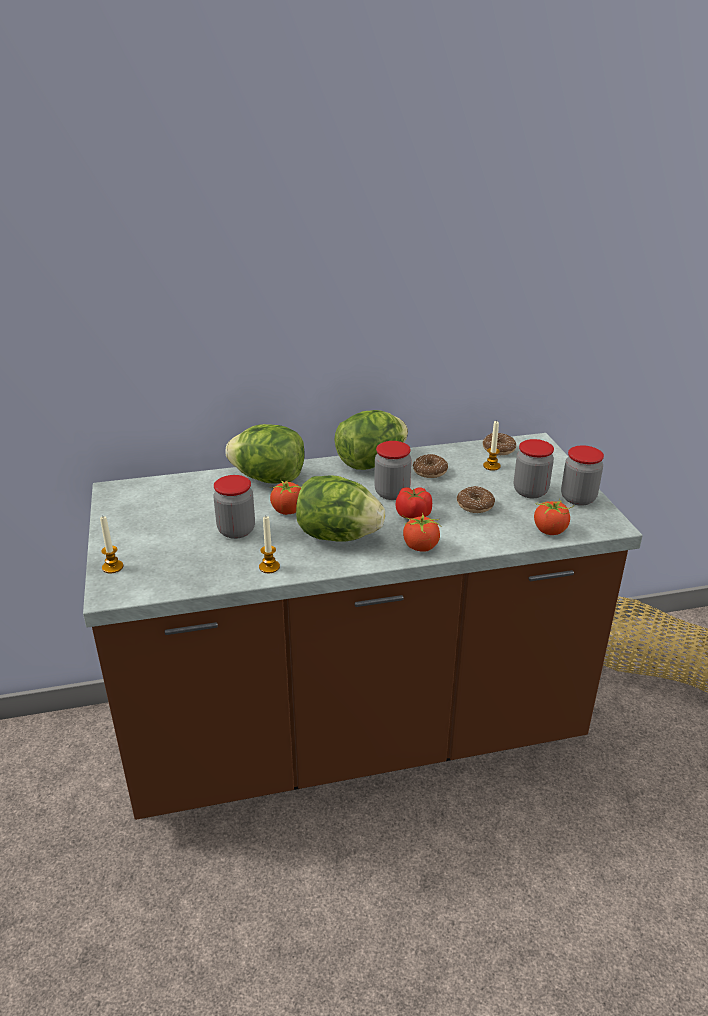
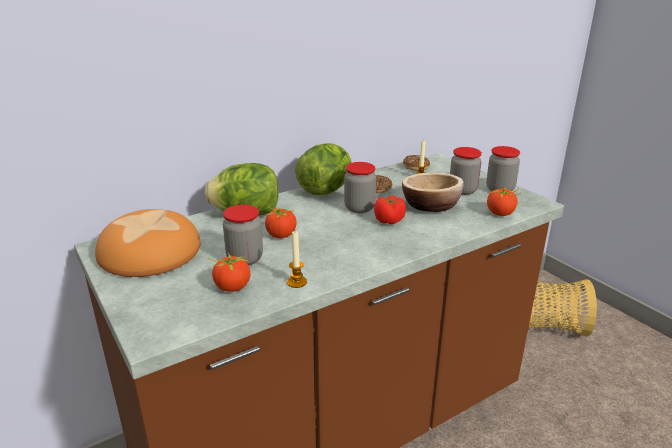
camera: 20 degrees left, 5 degrees down
(112, 567) = (139, 313): candle -> none
(153, 504) = (149, 252): none -> bread
(338, 536) = (339, 246): lettuce -> none
(420, 547) = (414, 242): tomato -> tomato (232, 287)
(475, 505) = (430, 206): donut -> bowl

